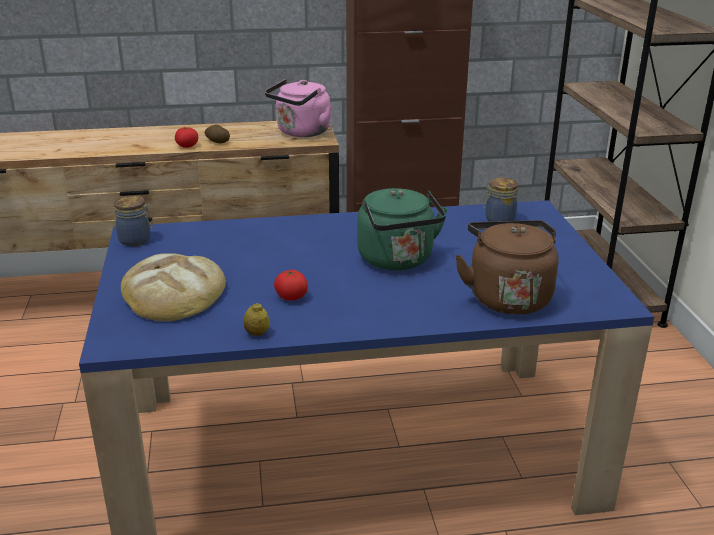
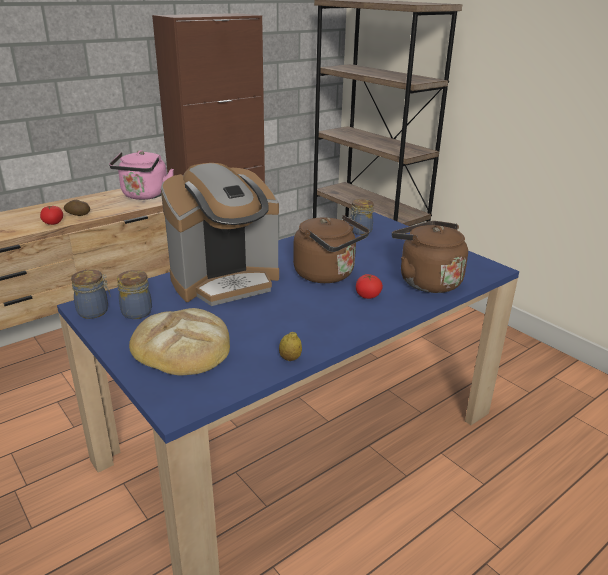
camera: 30 degrees left, 0 degrees up
(169, 250) = (136, 312): none -> jar
(283, 241) = (225, 281): none -> coffee machine
(291, 297) = (283, 322): tomato -> tomato (368, 296)
(398, 260) = (328, 275): green kettle -> brown kettle

